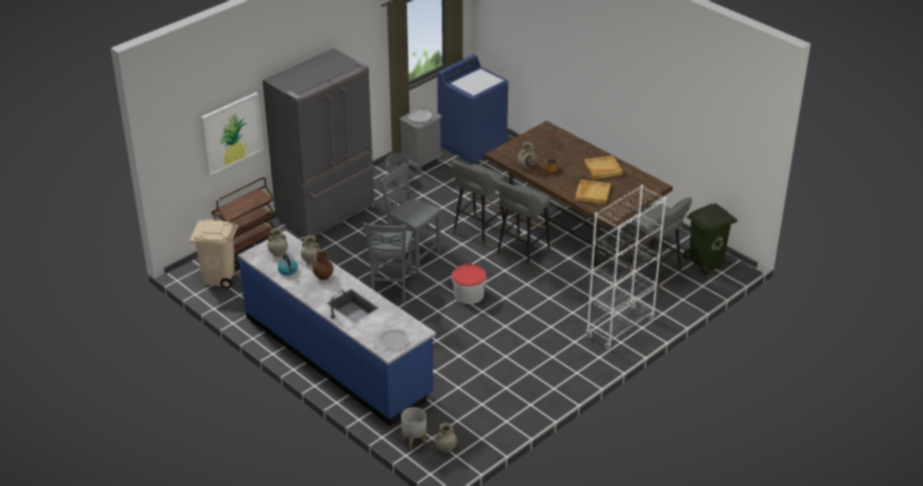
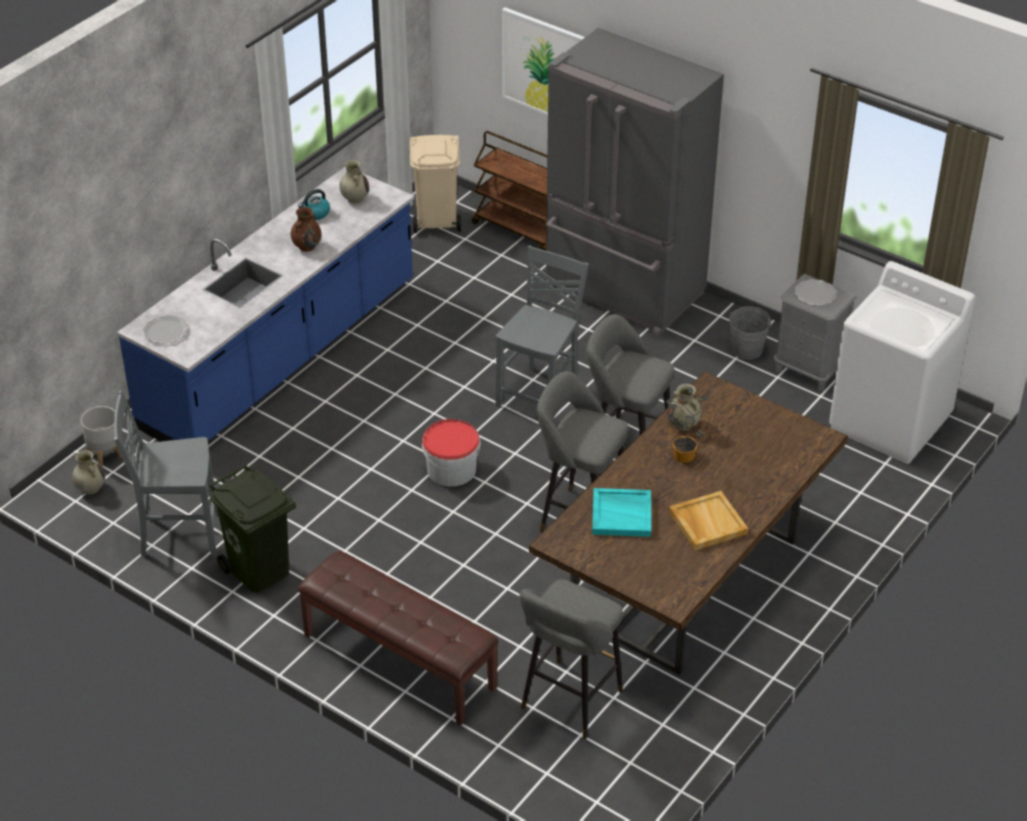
camera: 80 degrees right, 5 degrees up
(311, 261) = (342, 230): beige vase -> none
(390, 288) = (448, 384): grey chair -> grey chair (177, 533)
(472, 144) = (890, 422): blue washing machine -> white washing machine
(592, 193) = (622, 514): beige tray -> turquoise tray
(620, 328) = (398, 662): white bookcase -> brown bench
(706, 262) = (622, 776): green trash can -> green trash can (258, 570)

